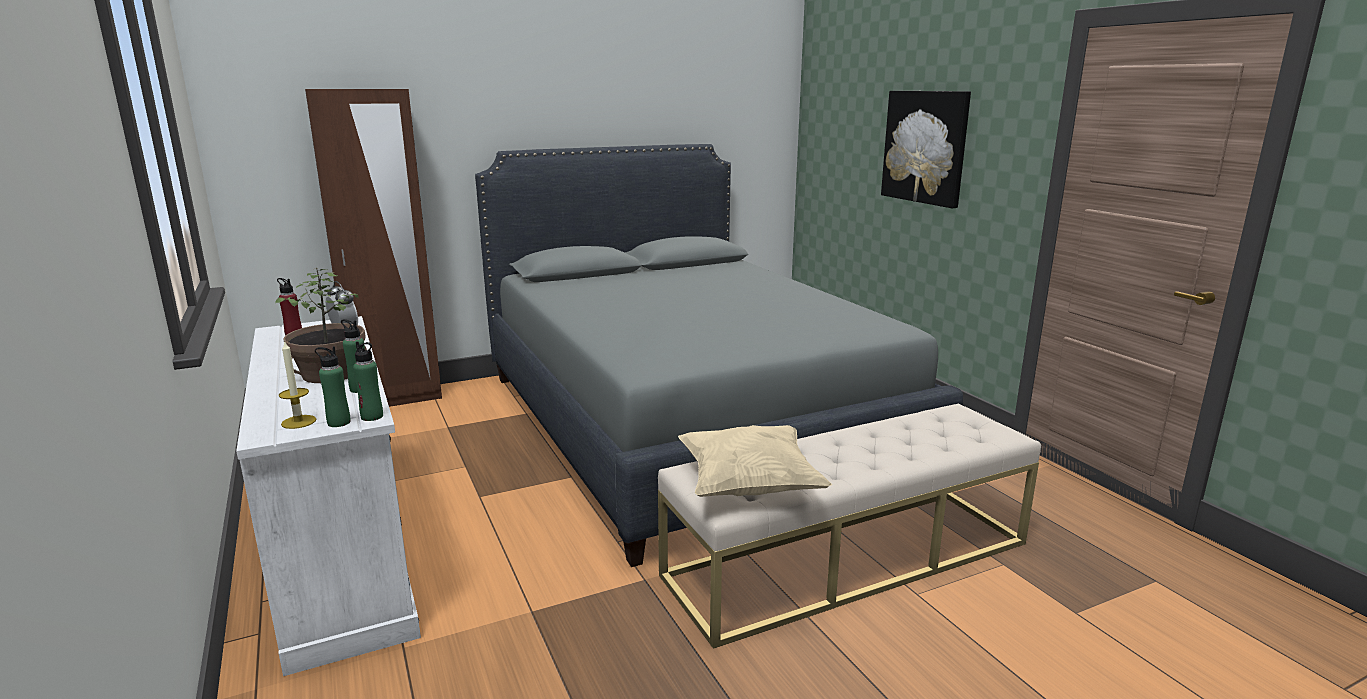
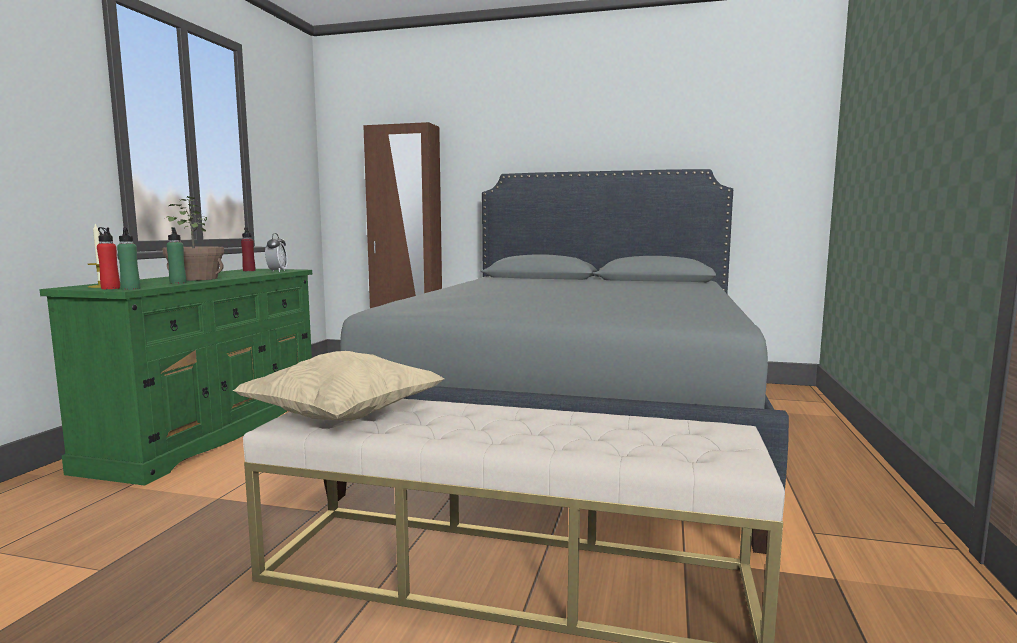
camera: 40 degrees right, 10 degrees down
(338, 422) = (110, 288): green bottle -> red bottle
(342, 554) = (214, 430): white dresser -> green dresser
(925, 147) = (913, 130): picture -> none

